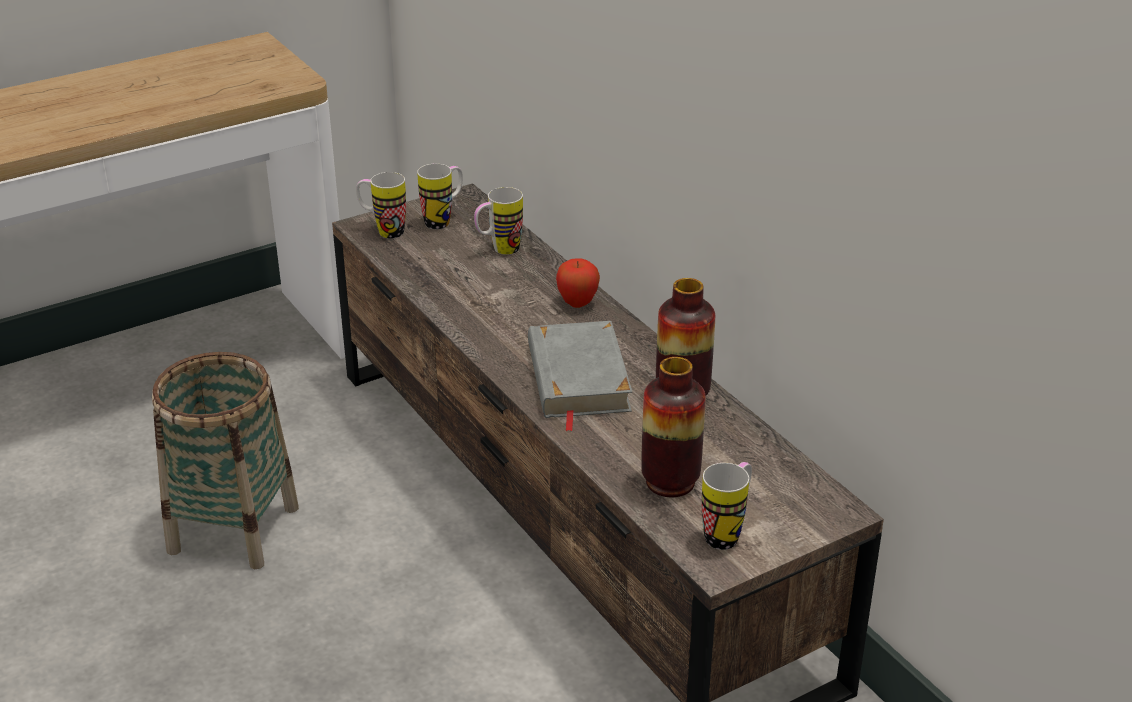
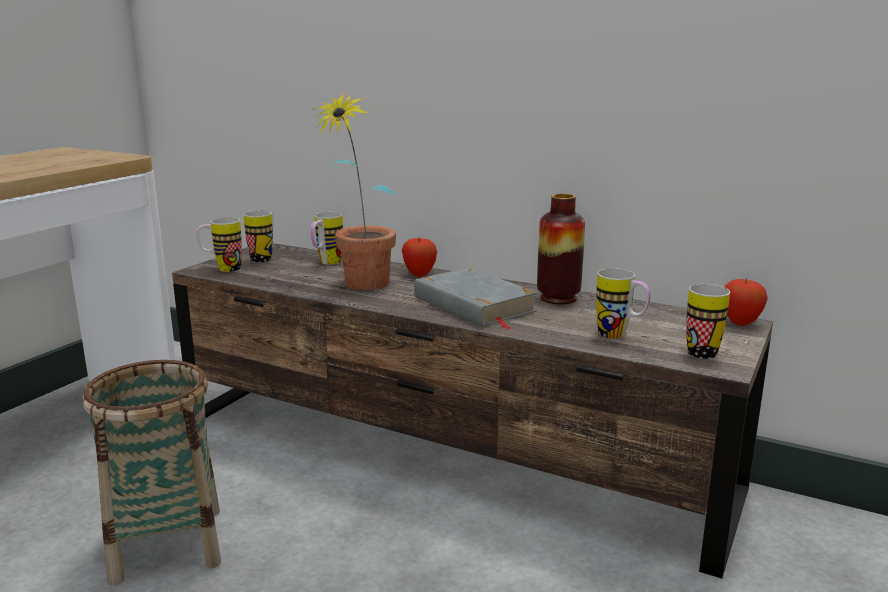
camera: 30 degrees left, 15 degrees down
(492, 308) = (360, 287): none -> potted plant
(670, 482) = (620, 336): vase -> mug
(836, 509) = (740, 323): none -> apple

